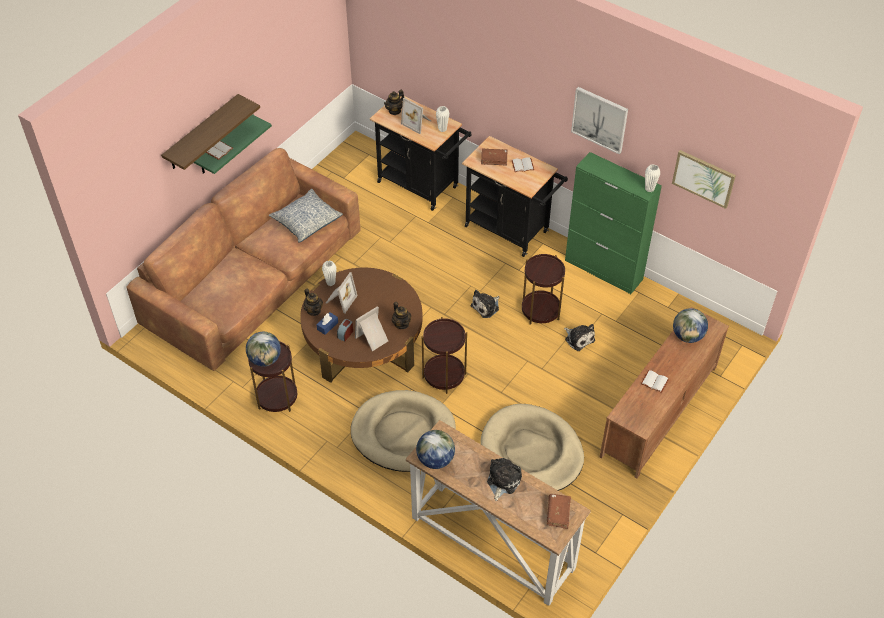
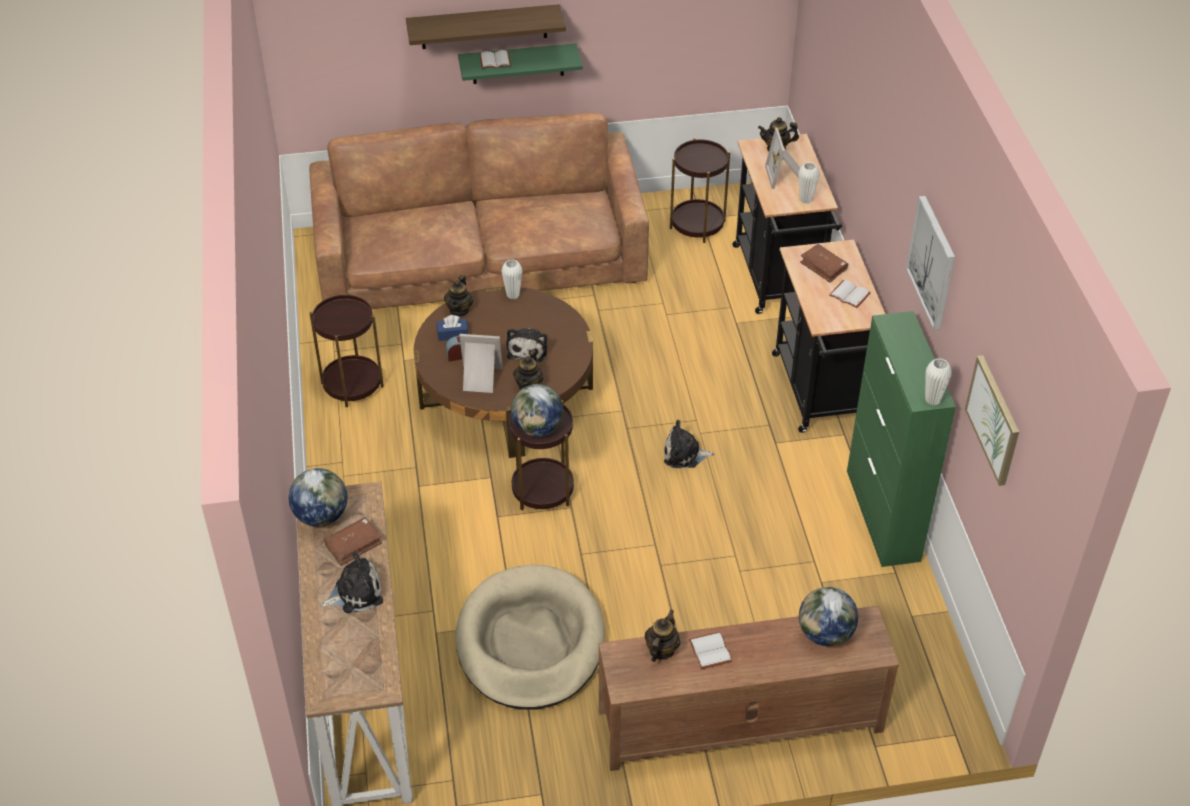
camera: 45 degrees right, 5 degrees down
(265, 359) = (337, 315): globe -> globe (538, 428)
(306, 221) = (569, 219): pillow -> none
(340, 300) = (499, 318): picture frame -> none
(403, 433) = (424, 514): beige dog bed -> none
(540, 310) = (743, 504): brown side table -> brown side table (697, 225)
(558, 513) = (364, 674): brown book -> brown book (353, 545)
(578, 338) = (748, 567): plush toy -> plush toy (528, 348)
(635, 398) = (661, 650): none -> teapot

